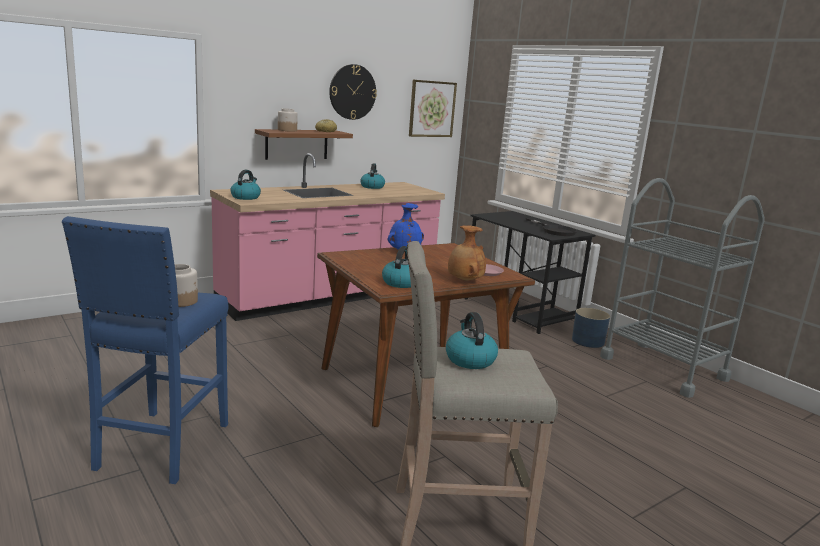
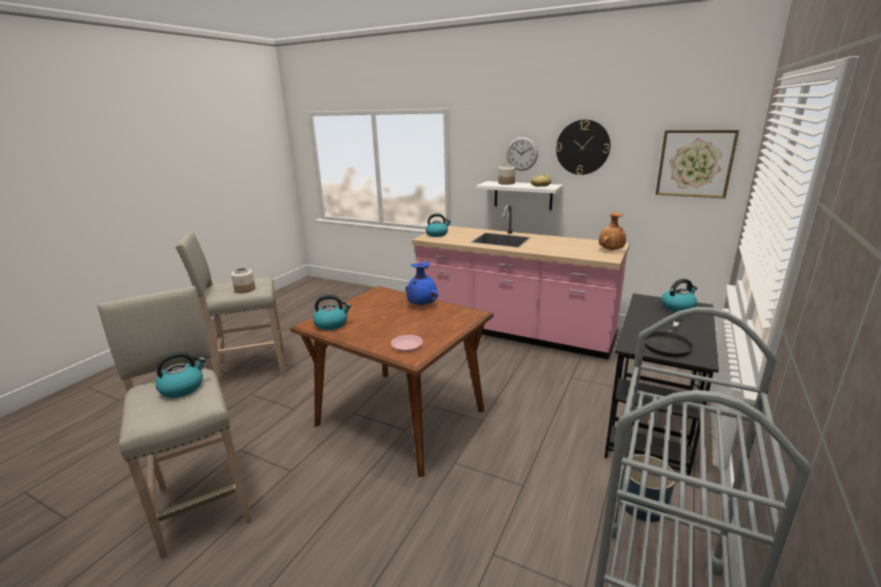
camera: 65 degrees right, 5 degrees up
(161, 447) = (250, 368): blue stool -> beige stool
(295, 97) = (522, 154): none -> wall clock
(296, 144) = (523, 195): brown shelf -> white shelf
(372, 187) = (570, 242): kettle -> kettle (678, 307)
(464, 281) = (366, 342): brown vase -> brown vase (610, 250)

